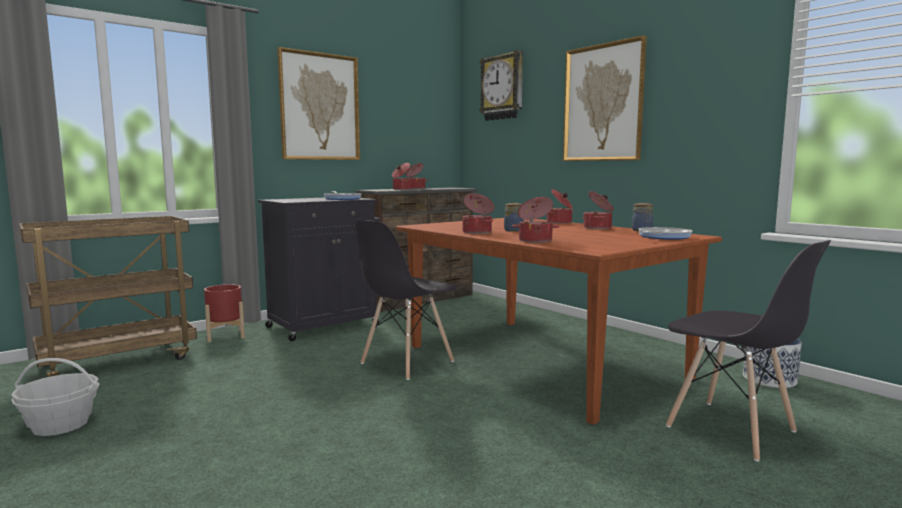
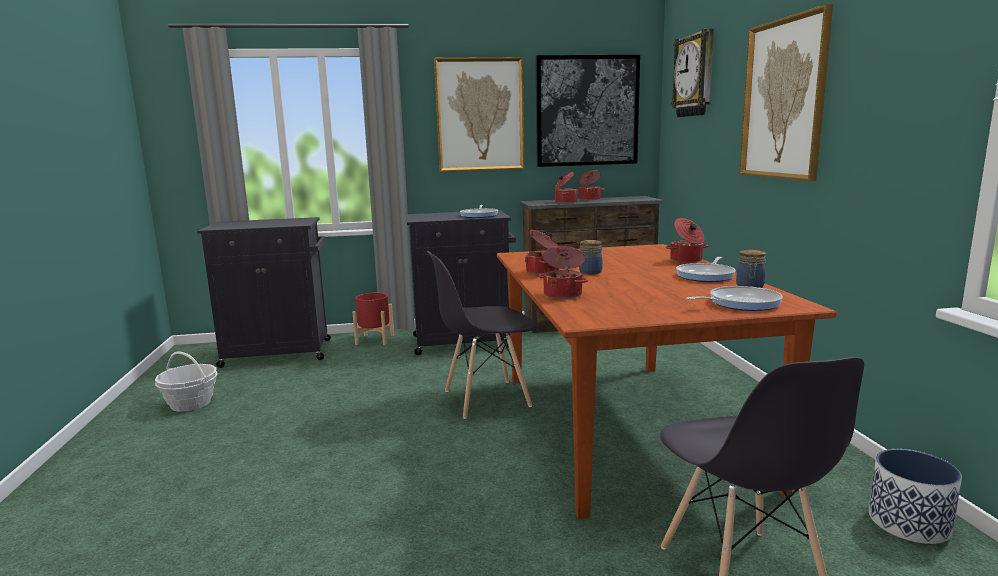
camera: 30 degrees right, 5 degrees up
(119, 361) = (280, 353): brown cart -> black cabinet
(407, 112) = (587, 111): none -> picture
(598, 228) = (706, 275): cooking pot -> frying pan

